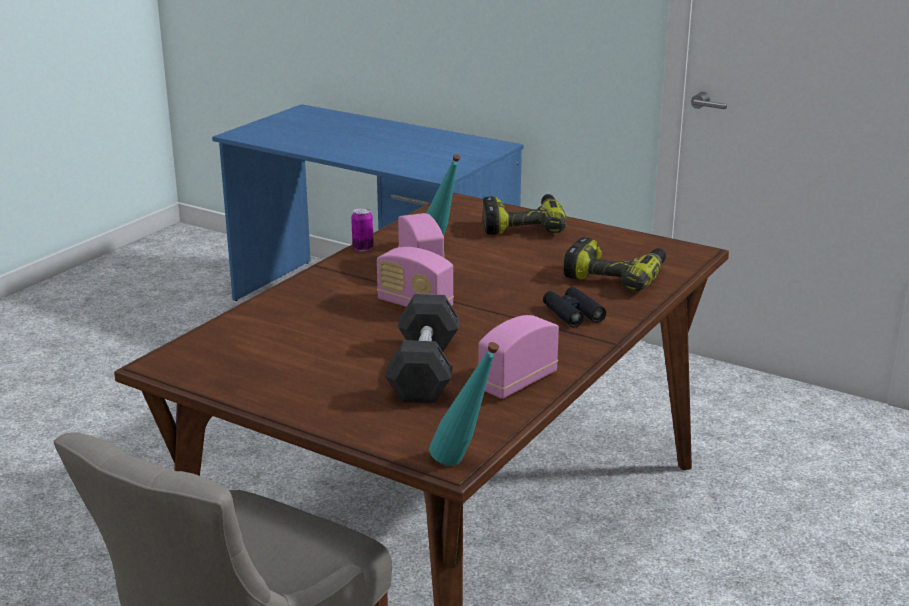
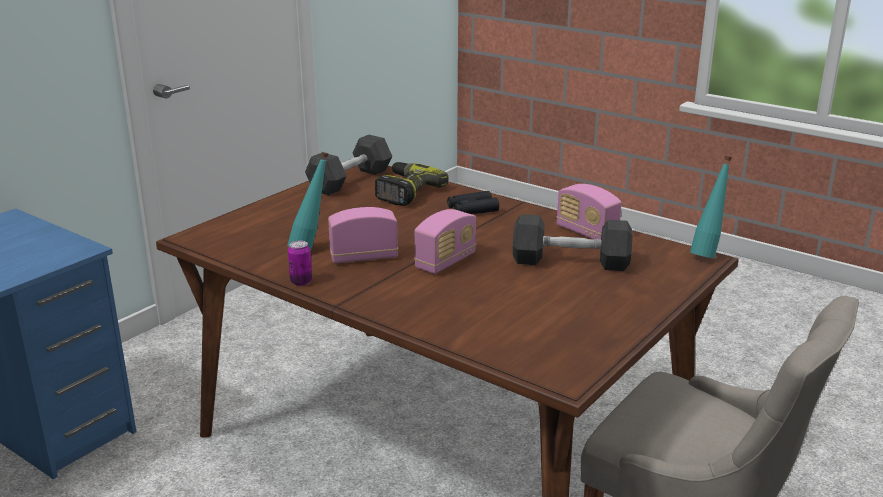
camera: 85 degrees left, 0 degrees up
(523, 225) = (278, 214): power drill -> none
(640, 247) = (350, 180): none -> grey dumbbell

